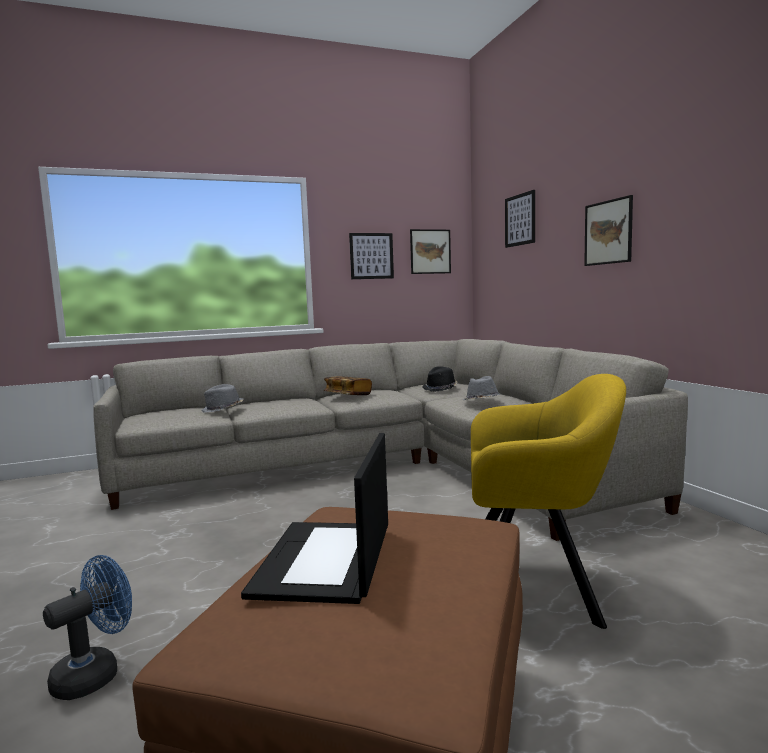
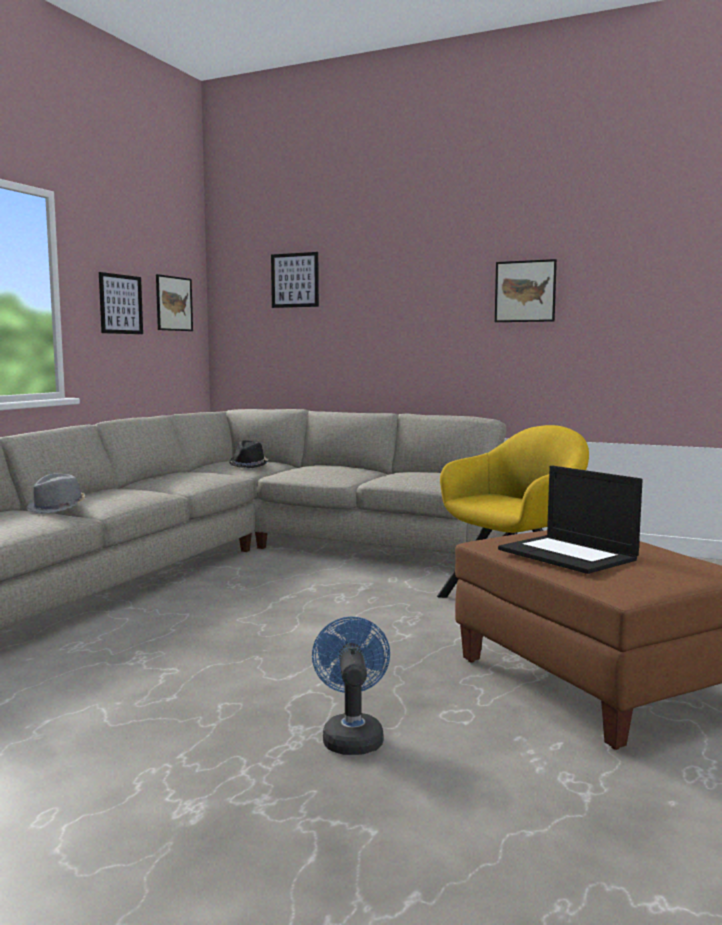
camera: 45 degrees left, 0 degrees up
(348, 395) = (173, 479): book -> none
(481, 401) = (335, 470): grey hat -> none
(608, 232) = (416, 306): picture -> picture (525, 291)

